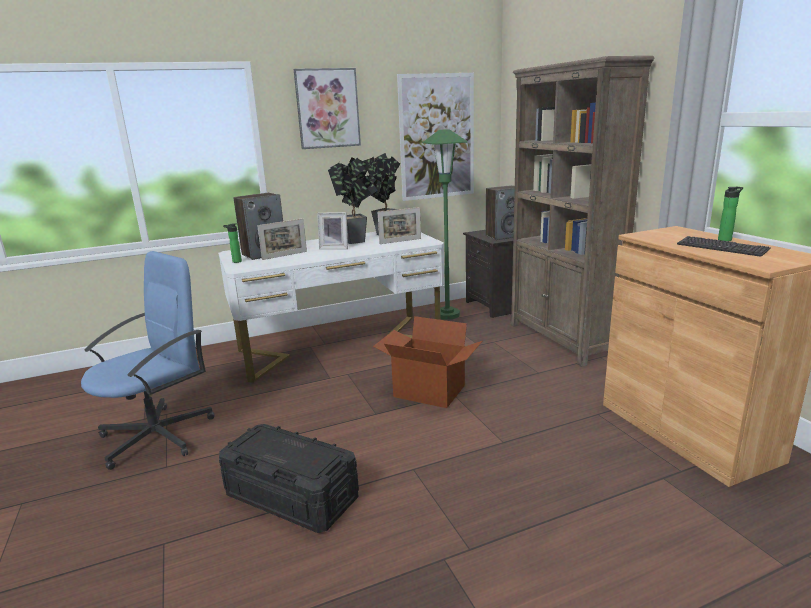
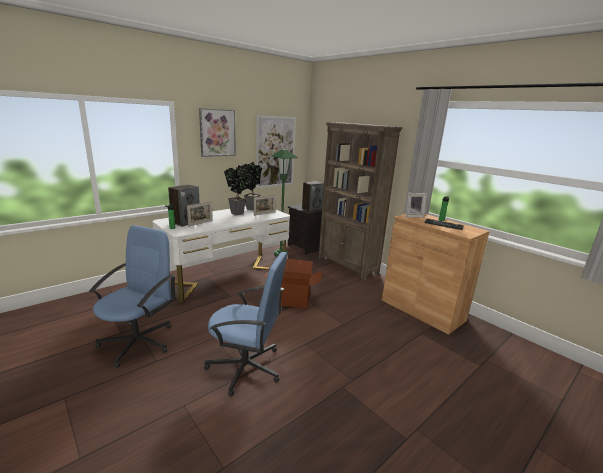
camera: 20 degrees left, 0 degrees up
(291, 496) = (246, 367): black storage box -> blue office chair
(335, 248) = (228, 218): picture frame -> picture frame (413, 216)

